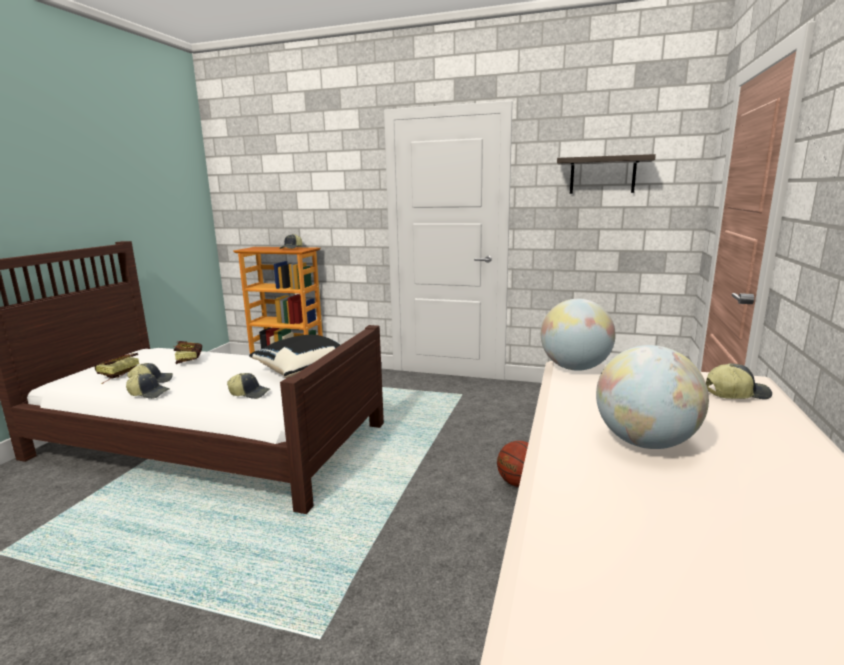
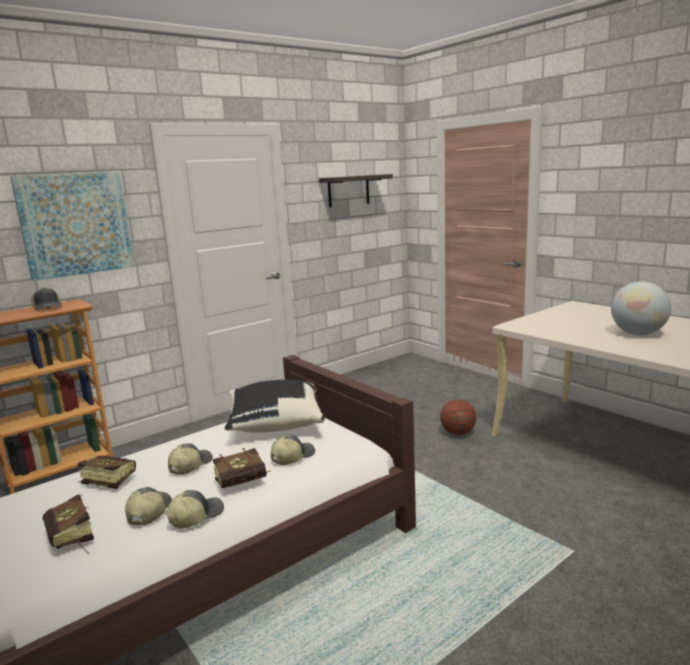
camera: 55 degrees left, 0 degrees up
(201, 392) = (246, 482): none -> book
(324, 191) = (75, 224): none -> picture
(575, 368) = (521, 322): globe -> none
(735, 393) = (590, 309): cap -> cap (190, 465)

